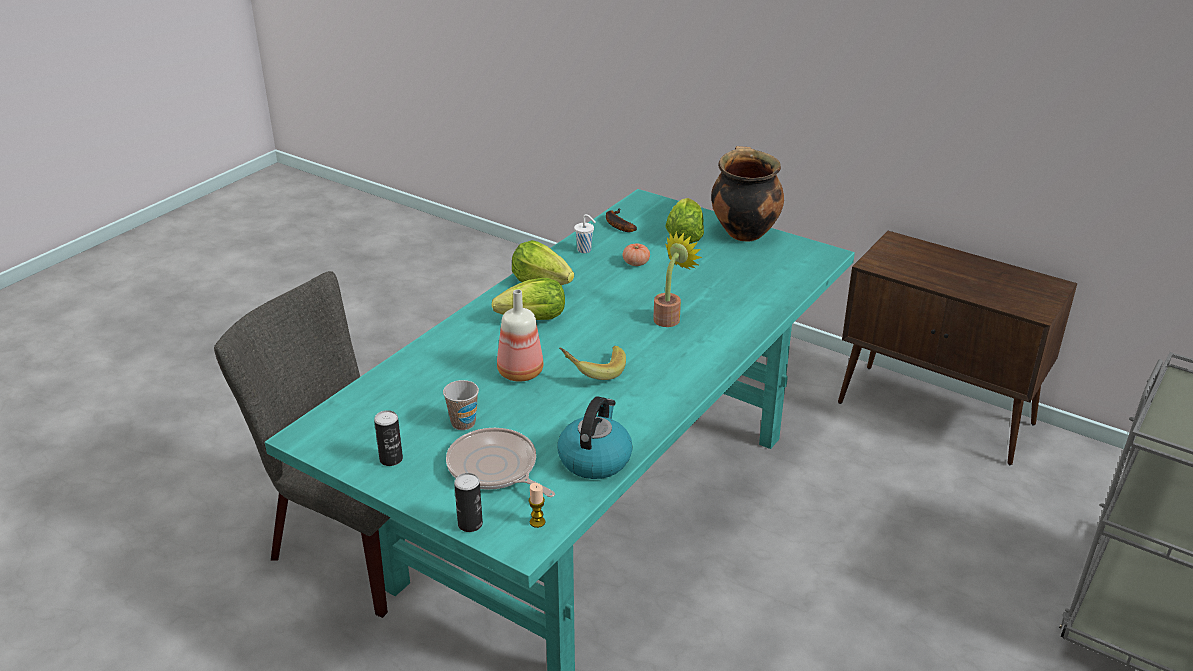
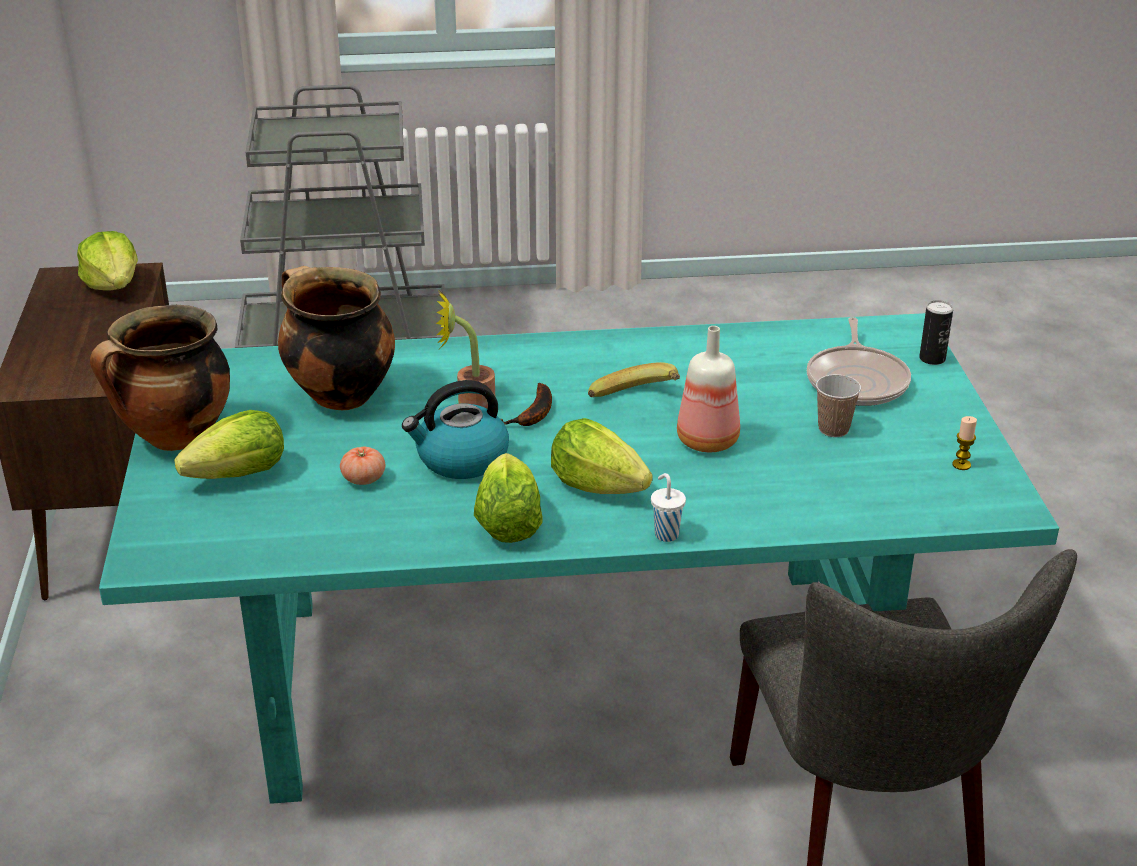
camera: 130 degrees left, 0 degrees up
(391, 459) = (943, 438): can -> none
(537, 522) = (876, 333): candle -> candle (961, 465)
(585, 250) = (374, 534): white cup -> white cup (665, 534)
(595, 459) = (763, 343): kettle -> kettle (461, 459)
(617, 224) = (259, 545): banana -> banana (534, 414)
(732, 284) = (338, 395): none -> cooking pot
(1022, 299) = (113, 285): none -> lettuce

